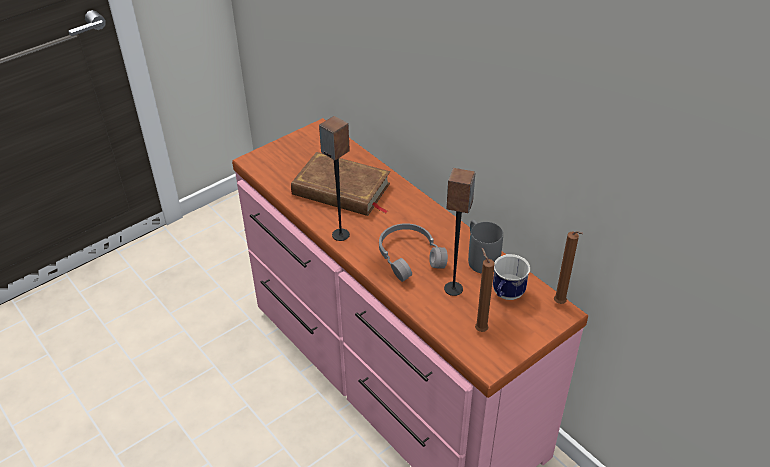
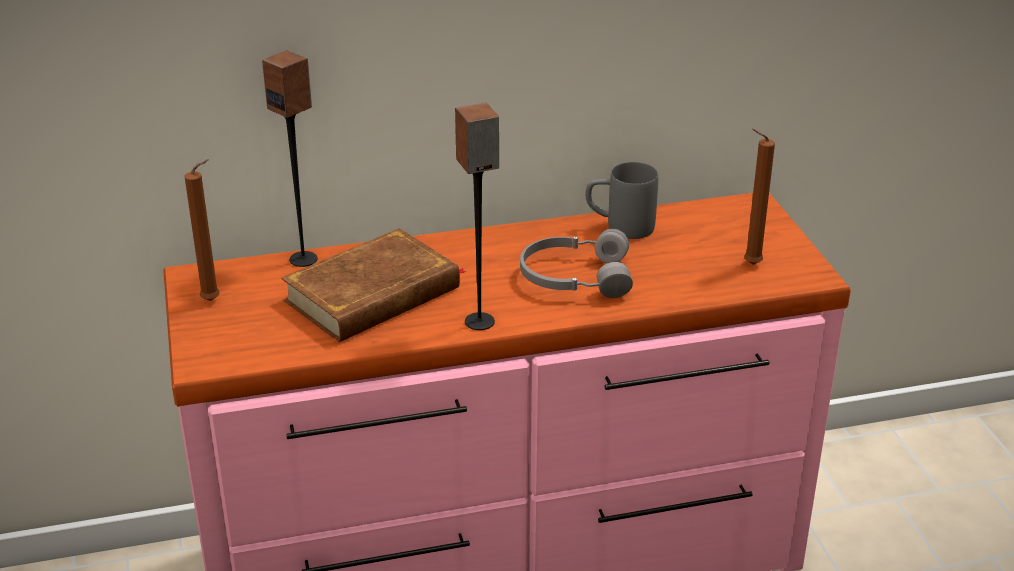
camera: 65 degrees left, 10 degrees down
(454, 289) = (664, 262): speaker -> speaker (304, 259)
(506, 295) = (702, 230): mug -> none
(560, 304) = (741, 200): brown candle -> brown candle (214, 300)

